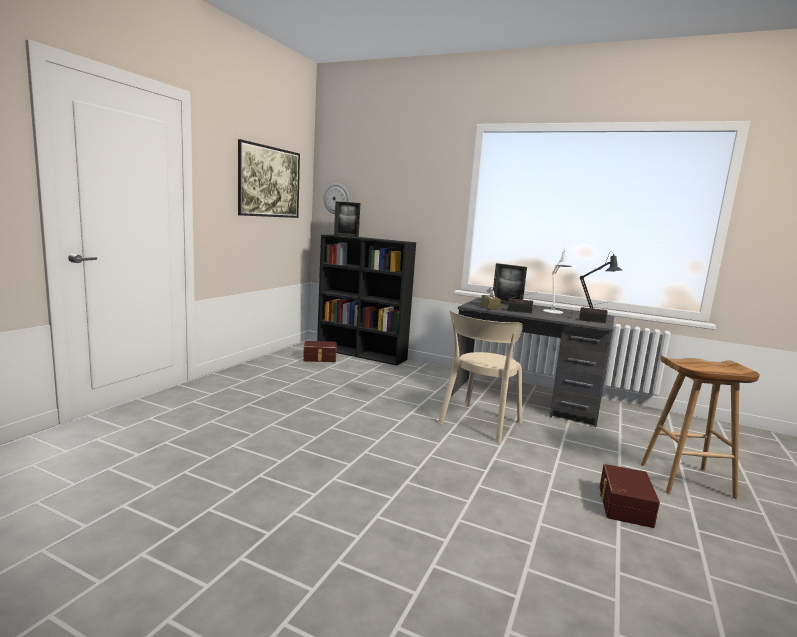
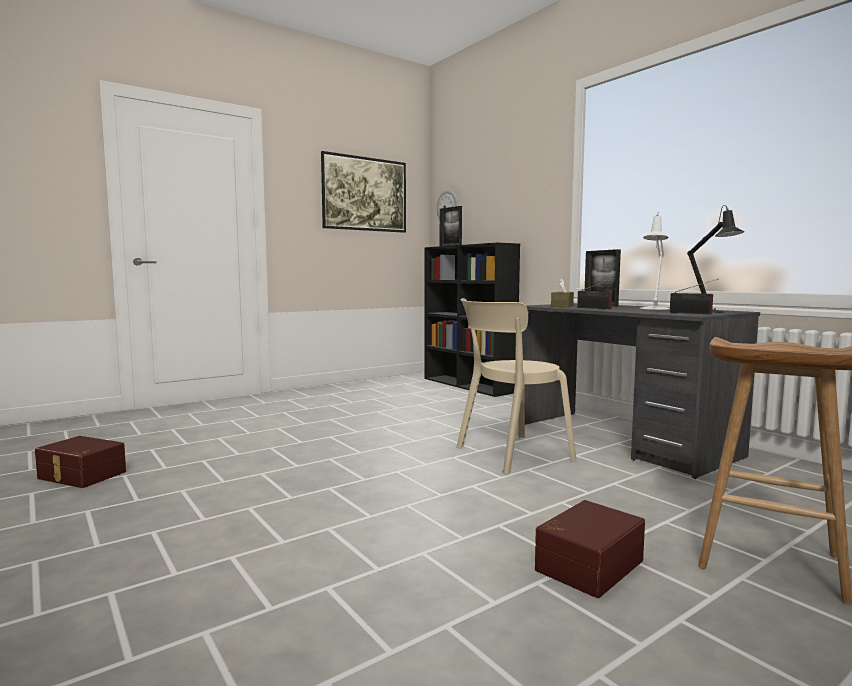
camera: 30 degrees right, 5 degrees down
(320, 358) = (414, 386): brown storage box -> brown storage box (80, 475)

